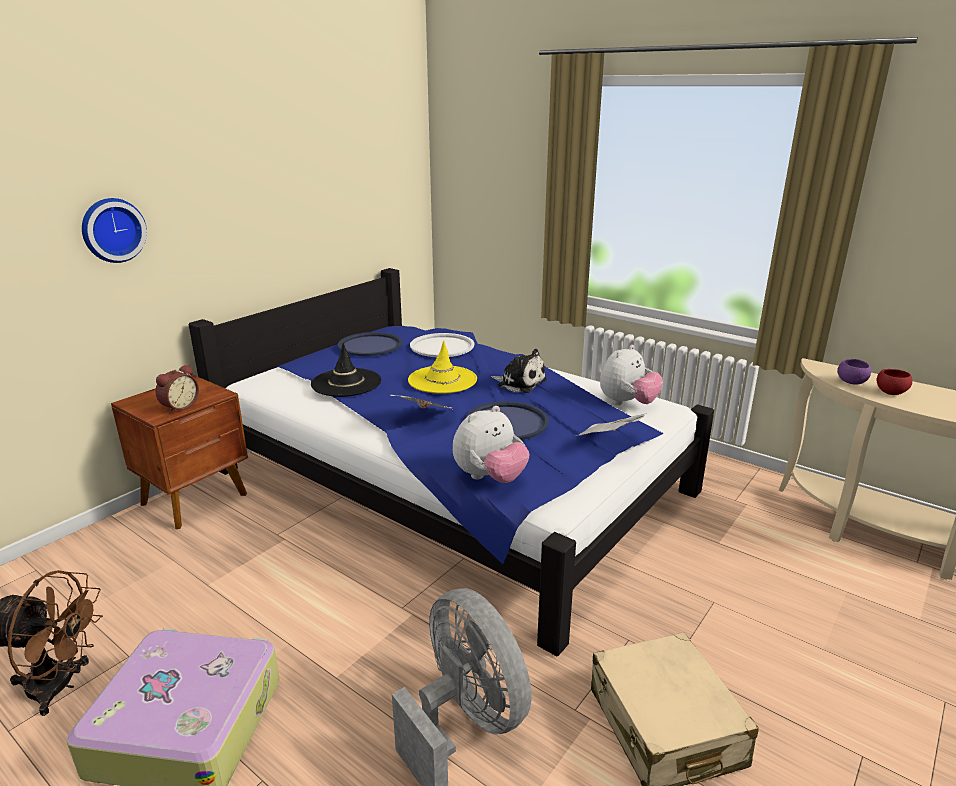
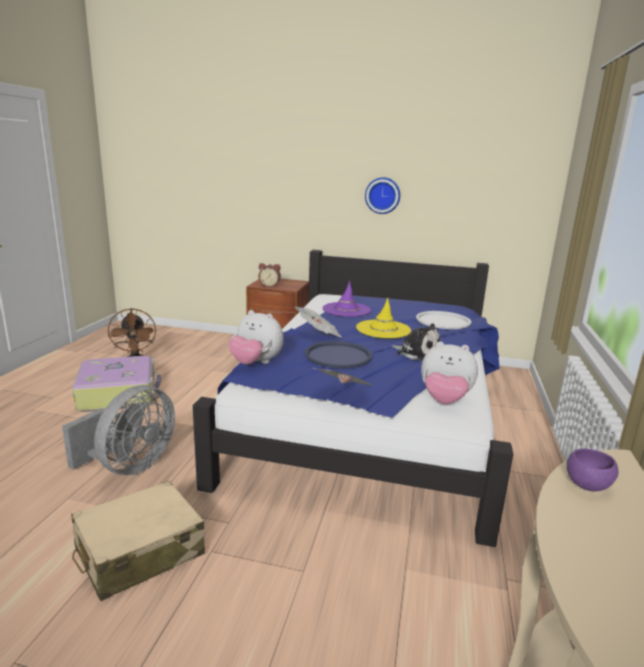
camera: 65 degrees right, 5 degrees down
(112, 230) = (284, 186): wall clock -> wall clock (382, 195)
(346, 383) = (346, 310): black hat -> purple hat
(370, 345) = (412, 305): blue tray -> none
(519, 383) = (416, 352): plush toy -> plush toy turned 60 degrees counterclockwise
(891, 392) = (595, 520): red bowl -> none

